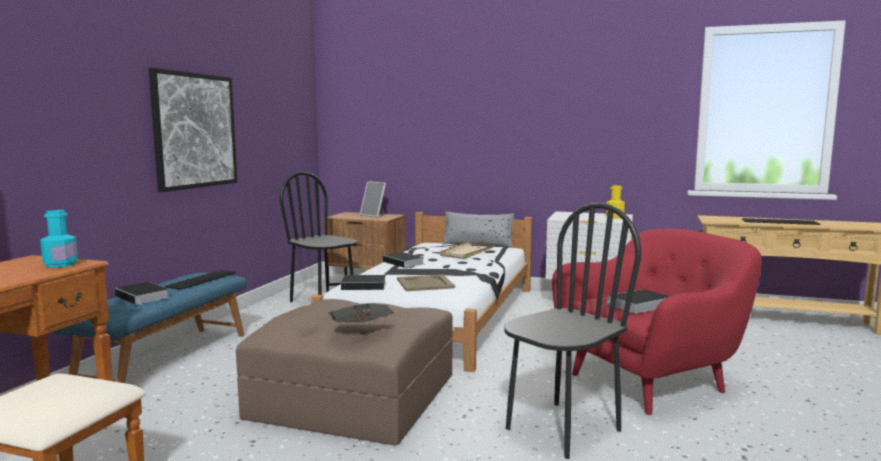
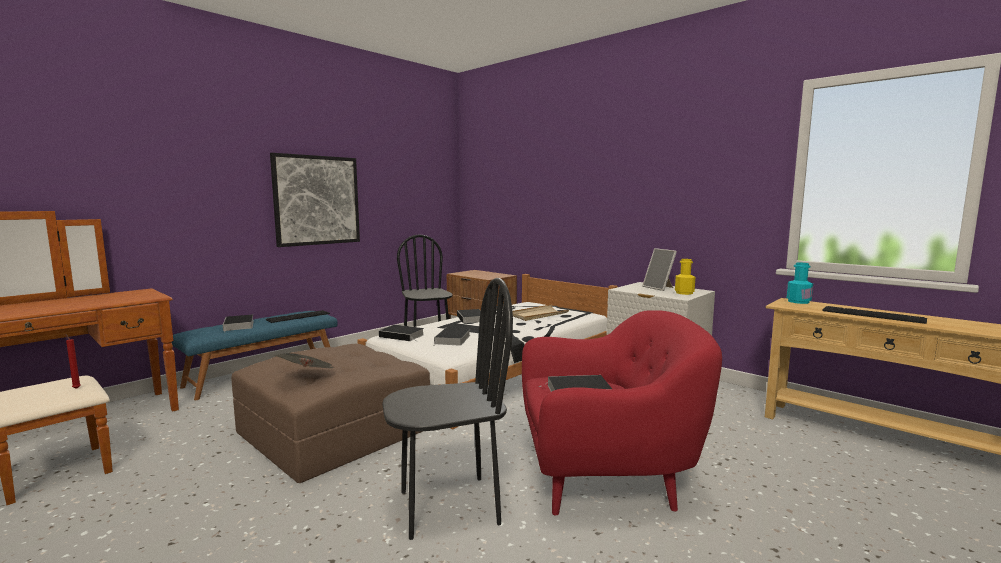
camera: 25 degrees right, 0 degrees up
(61, 264) = (140, 297): turquoise bottle -> turquoise bottle (798, 301)
(94, 385) = (76, 388): none -> red candle
(374, 215) = (489, 274): picture frame -> picture frame (659, 288)
(425, 283) = (452, 340): beige tray -> book
(477, 244) = (568, 307): grey pillow -> none

